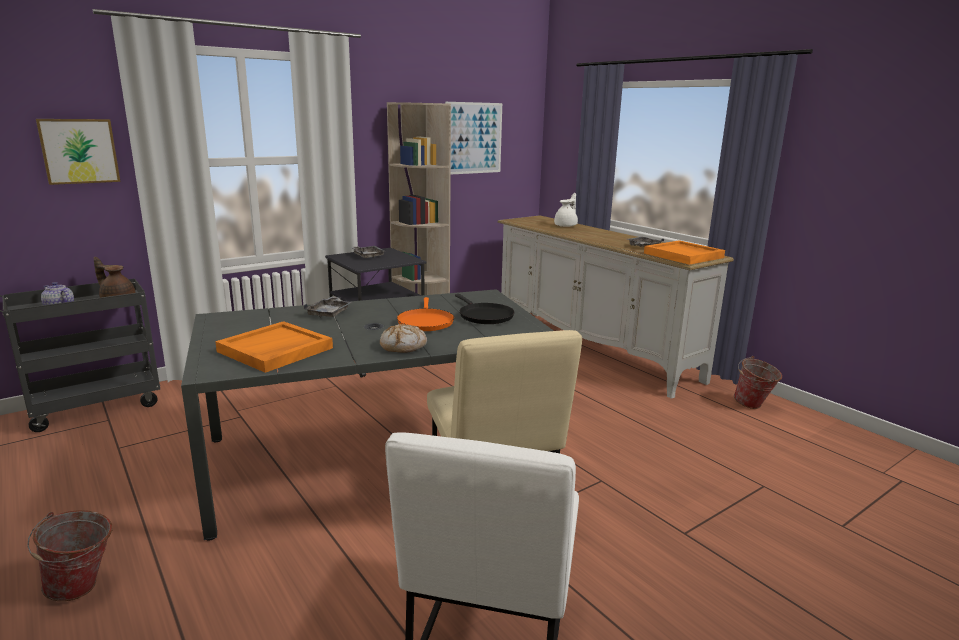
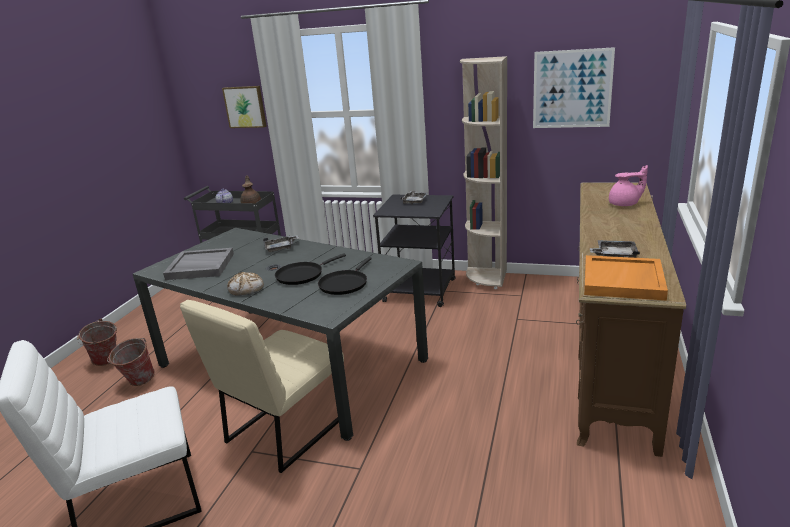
camera: 55 degrees right, 5 degrees up
(275, 350) = (200, 266): orange tray -> grey tray
(425, 322) = (302, 275): orange frying pan -> black frying pan
(566, 226) = (625, 204): white teapot -> pink teapot
(591, 349) = (609, 355): grey cabinet -> brown cabinet
(753, 406) = (655, 510): bucket -> bucket (137, 382)

